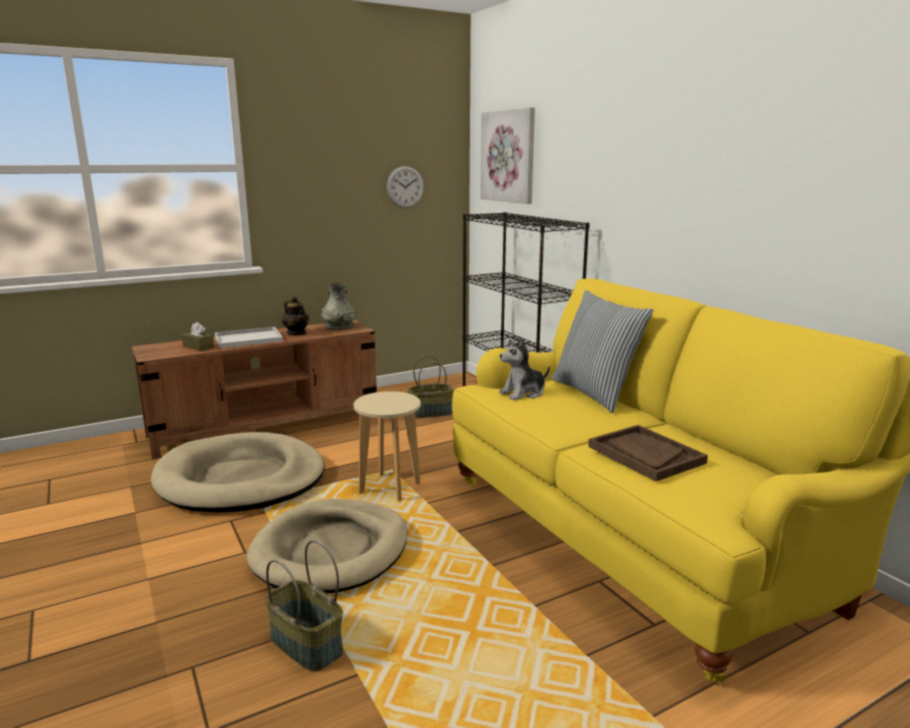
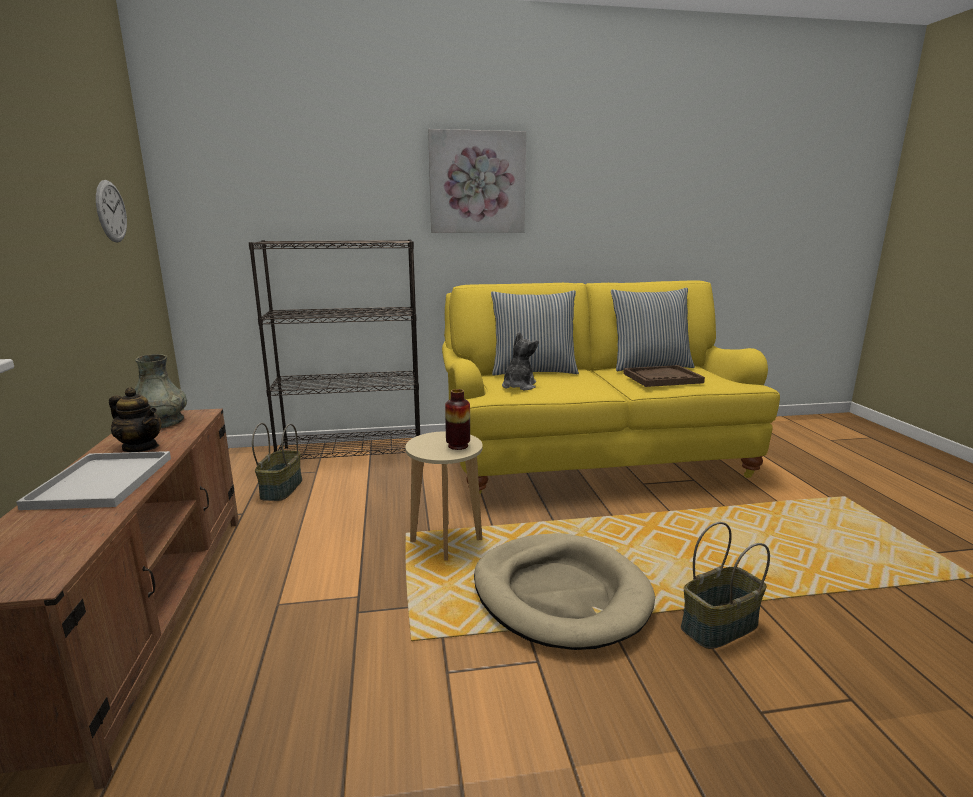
camera: 70 degrees left, 0 degrees up
(198, 347) = (67, 526): brown tissue box -> none
(241, 479) = (322, 656): beige dog bed -> none
(296, 333) = (141, 447): teapot -> teapot turned 45 degrees clockwise
(386, 406) = (458, 446): none -> vase
(508, 156) = (246, 175): picture -> picture (477, 183)
(523, 393) = (518, 386): plush toy -> plush toy turned 150 degrees counterclockwise
(717, 448) = (649, 366): none -> pillow

